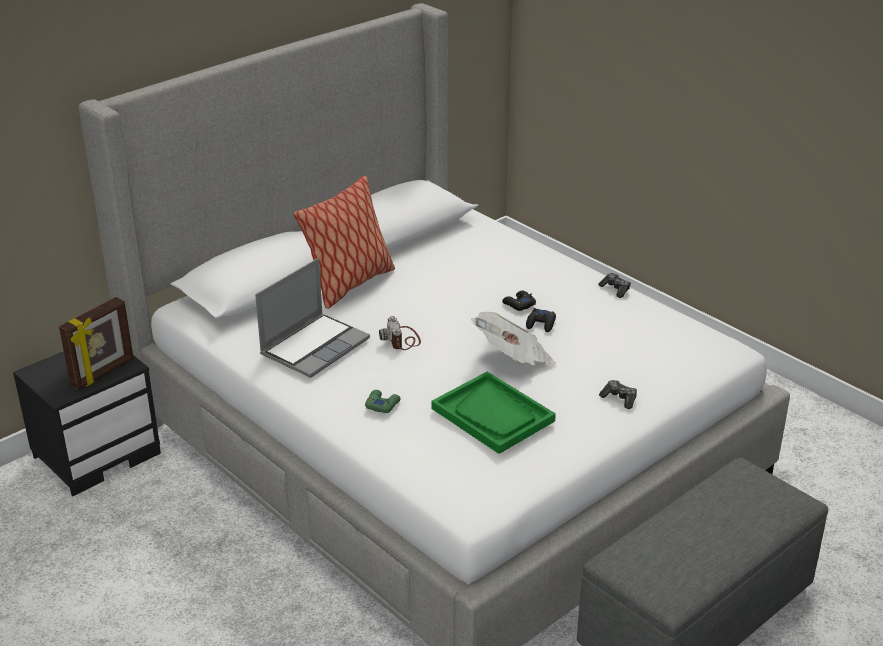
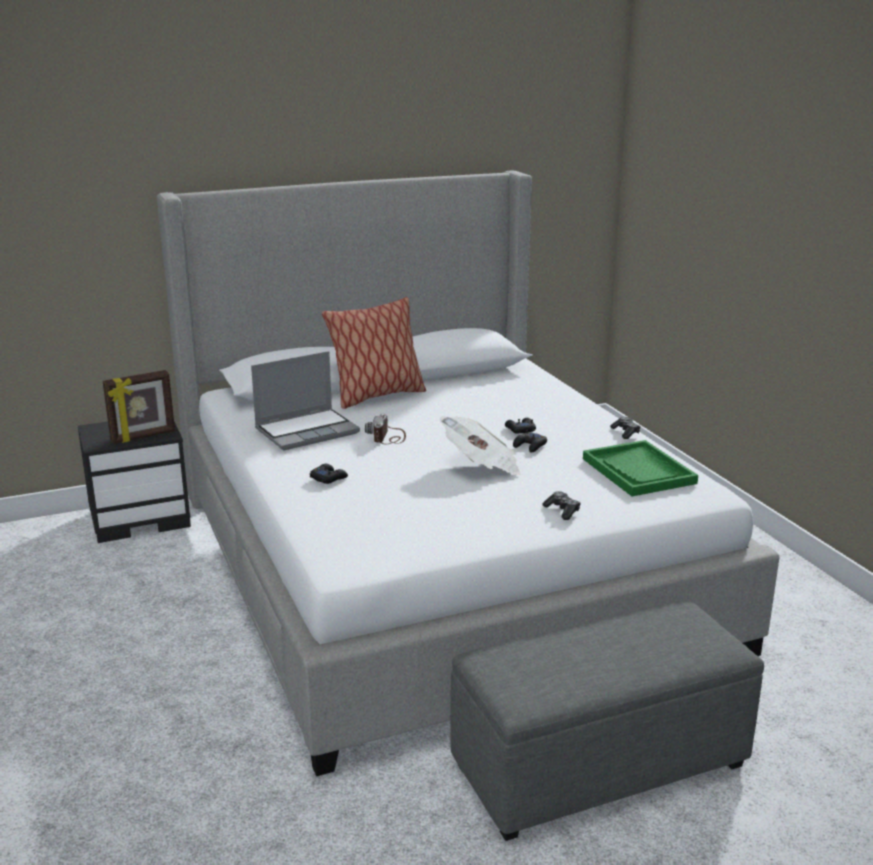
camera: 20 degrees right, 10 degrees down
(382, 405) = (328, 478): green game controller -> black game controller
(493, 415) = (423, 500): green tray -> green tray (639, 471)

